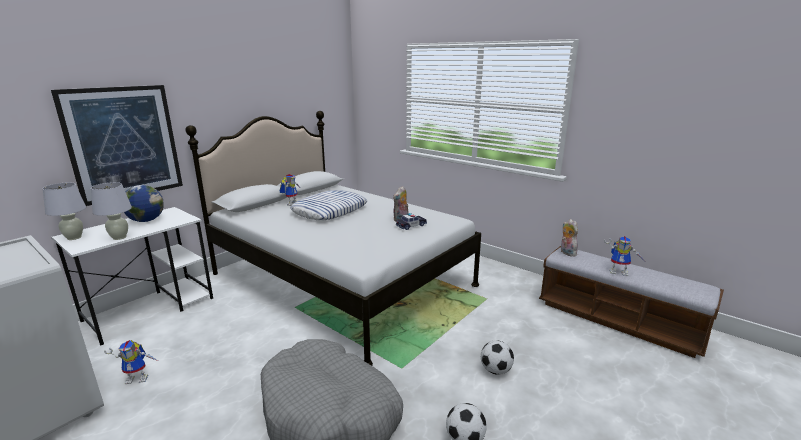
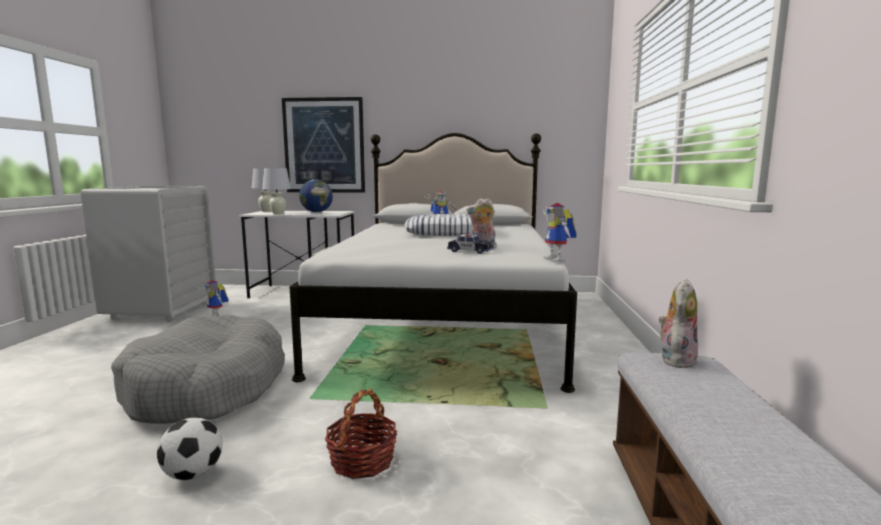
camera: 55 degrees right, 10 degrees down
(496, 370) = (362, 461): football -> basket
(619, 272) = (705, 418): toy robot -> toy robot (558, 260)

